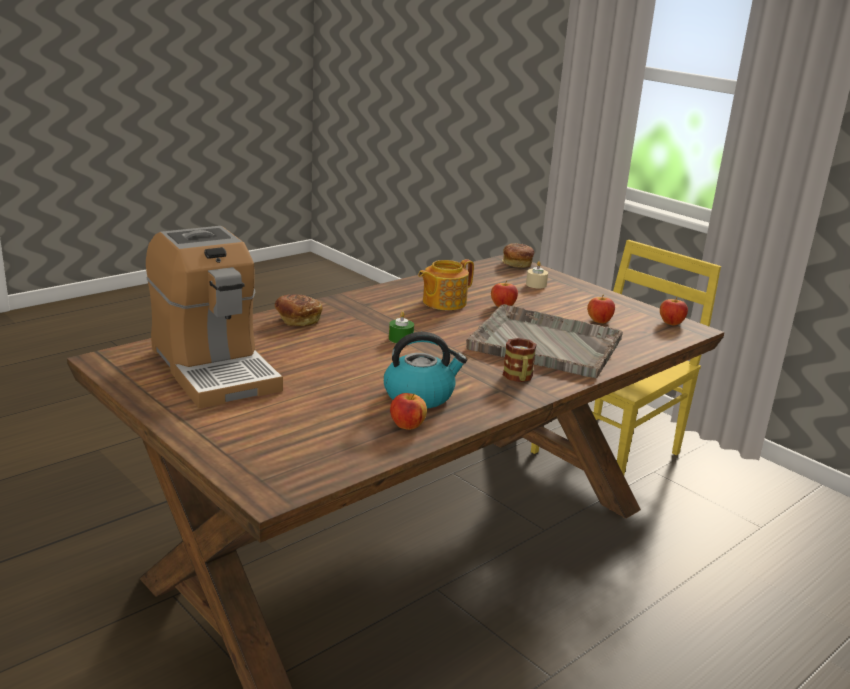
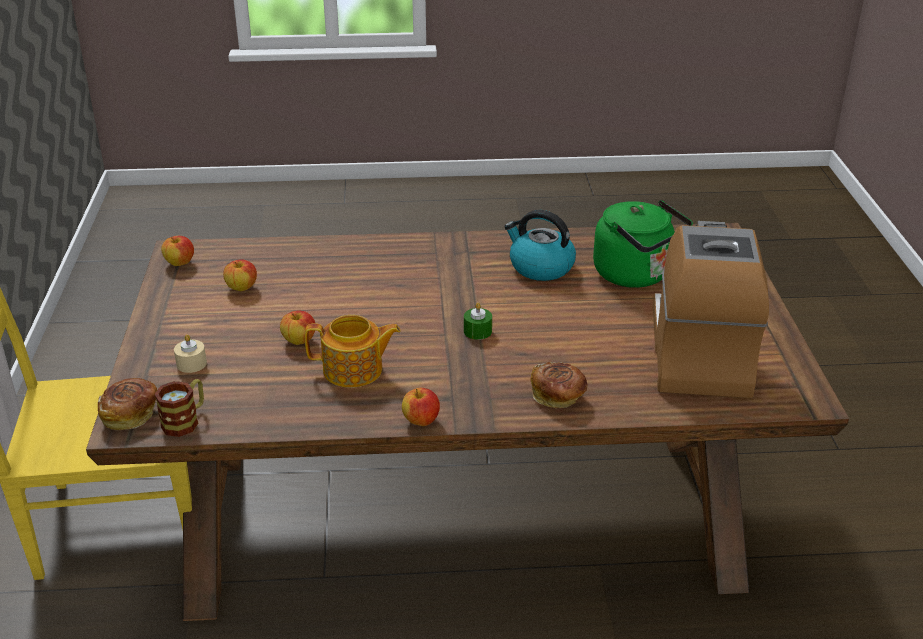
camera: 140 degrees left, 10 degrees up
(324, 414) = (636, 275): none -> green kettle
(407, 425) = (581, 248): apple -> apple (421, 421)
(518, 378) = (435, 256): mug -> mug (185, 420)
(543, 343) = (349, 281): grey tray -> none

